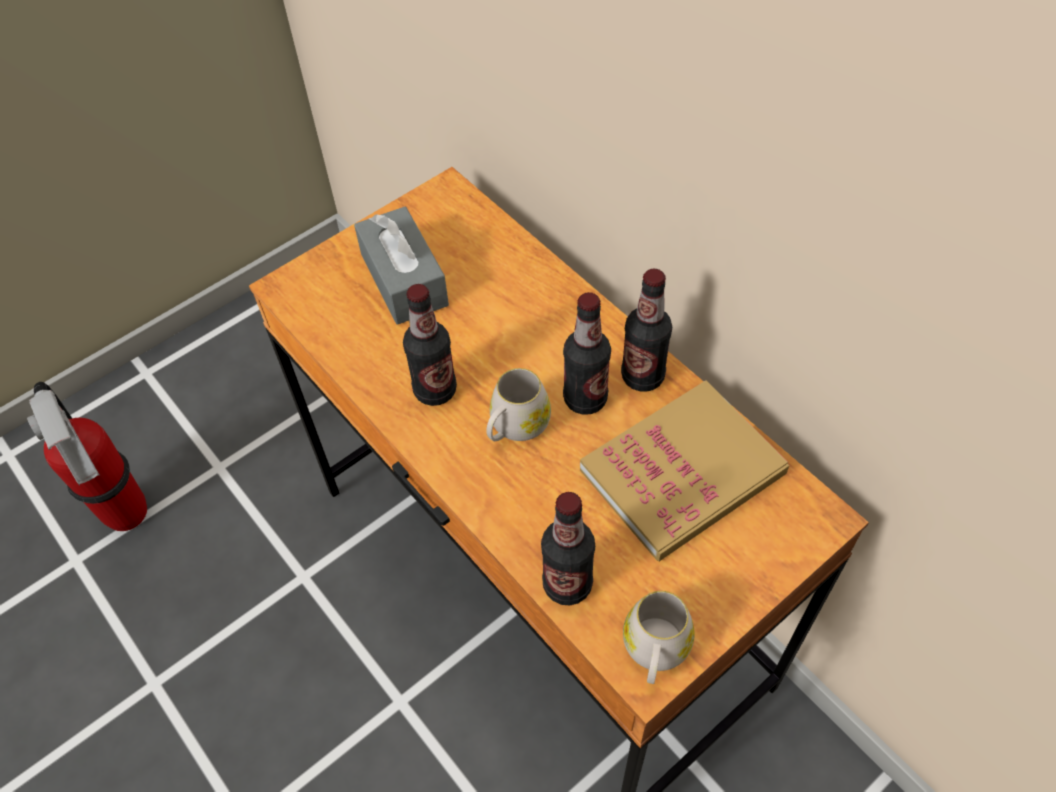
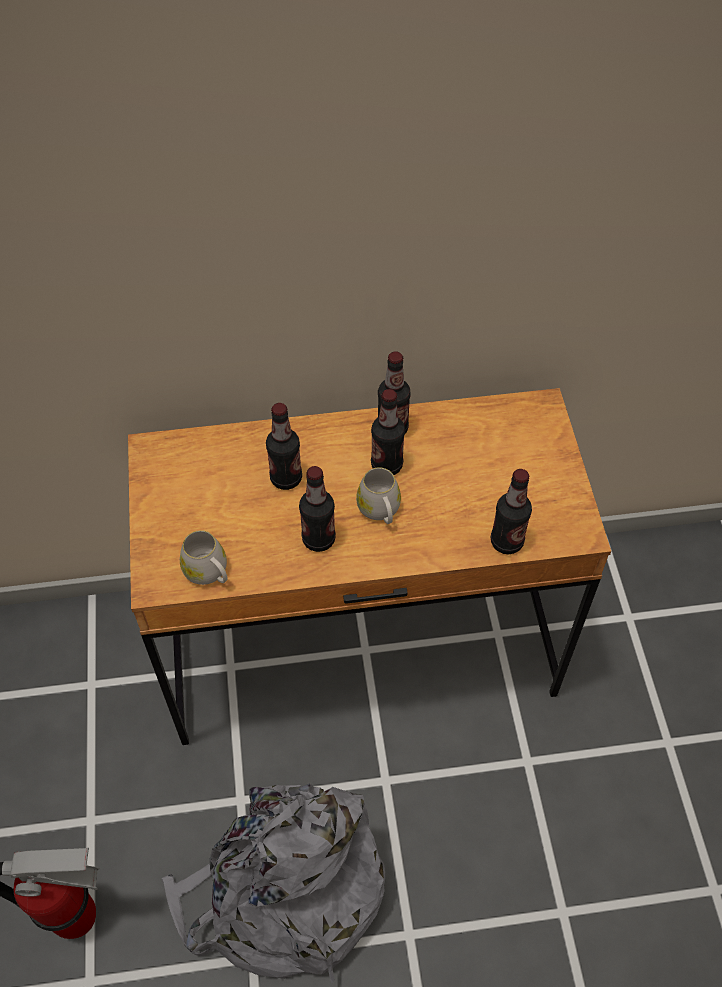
camera: 60 degrees left, 0 degrees up
(230, 672) = (283, 892): none -> grey backpack
(404, 279) = (210, 512): grey tissue box -> none
(494, 318) = (286, 478): none -> bottle
(655, 651) = (573, 523): white mug -> white mug (209, 573)
(682, 472) = (472, 448): book -> none

